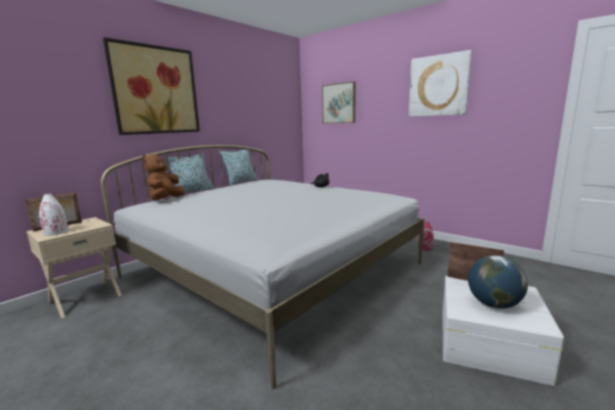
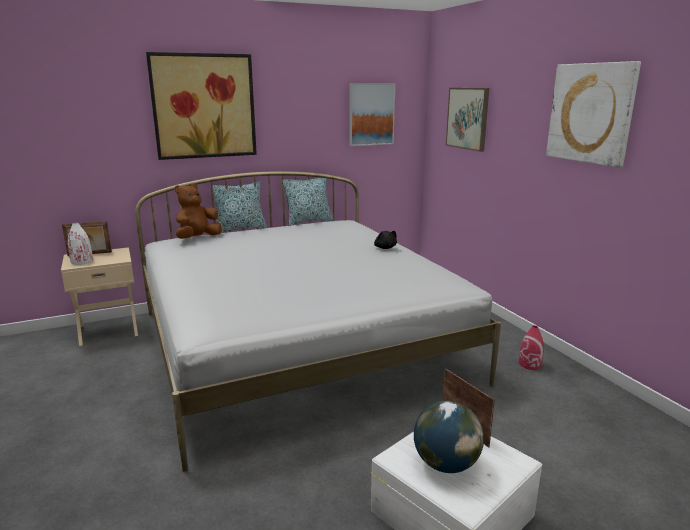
camera: 25 degrees right, 5 degrees up
(271, 104) = (371, 114): none -> picture

